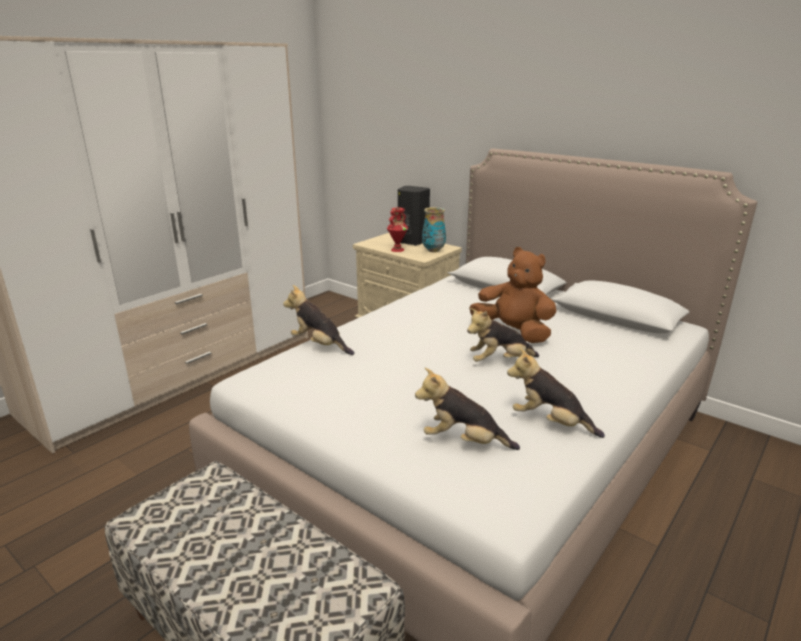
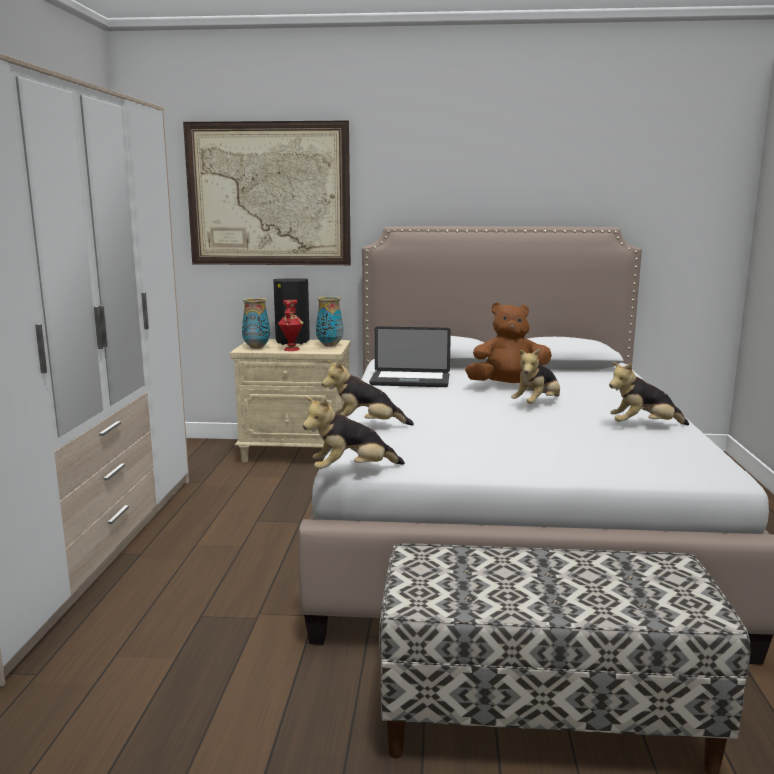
camera: 35 degrees left, 10 degrees down
(378, 242) = (257, 347): none -> vase
(410, 110) = (268, 194): none -> picture
(443, 303) = (410, 381): none -> laptop
(463, 442) = (615, 449): plush toy -> plush toy (351, 471)

